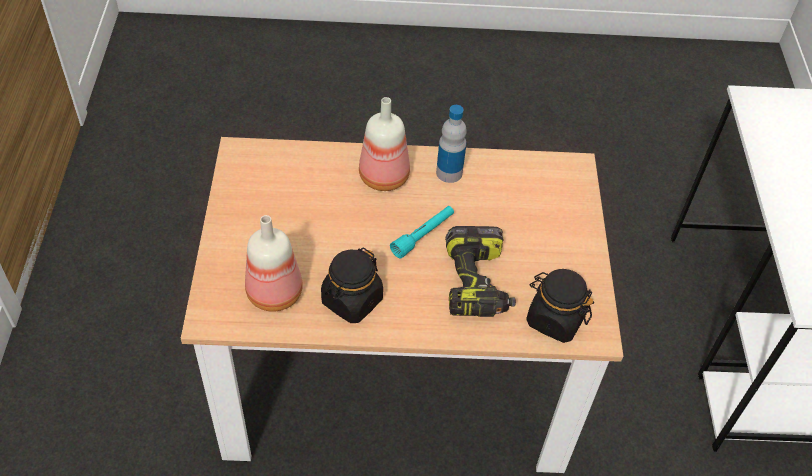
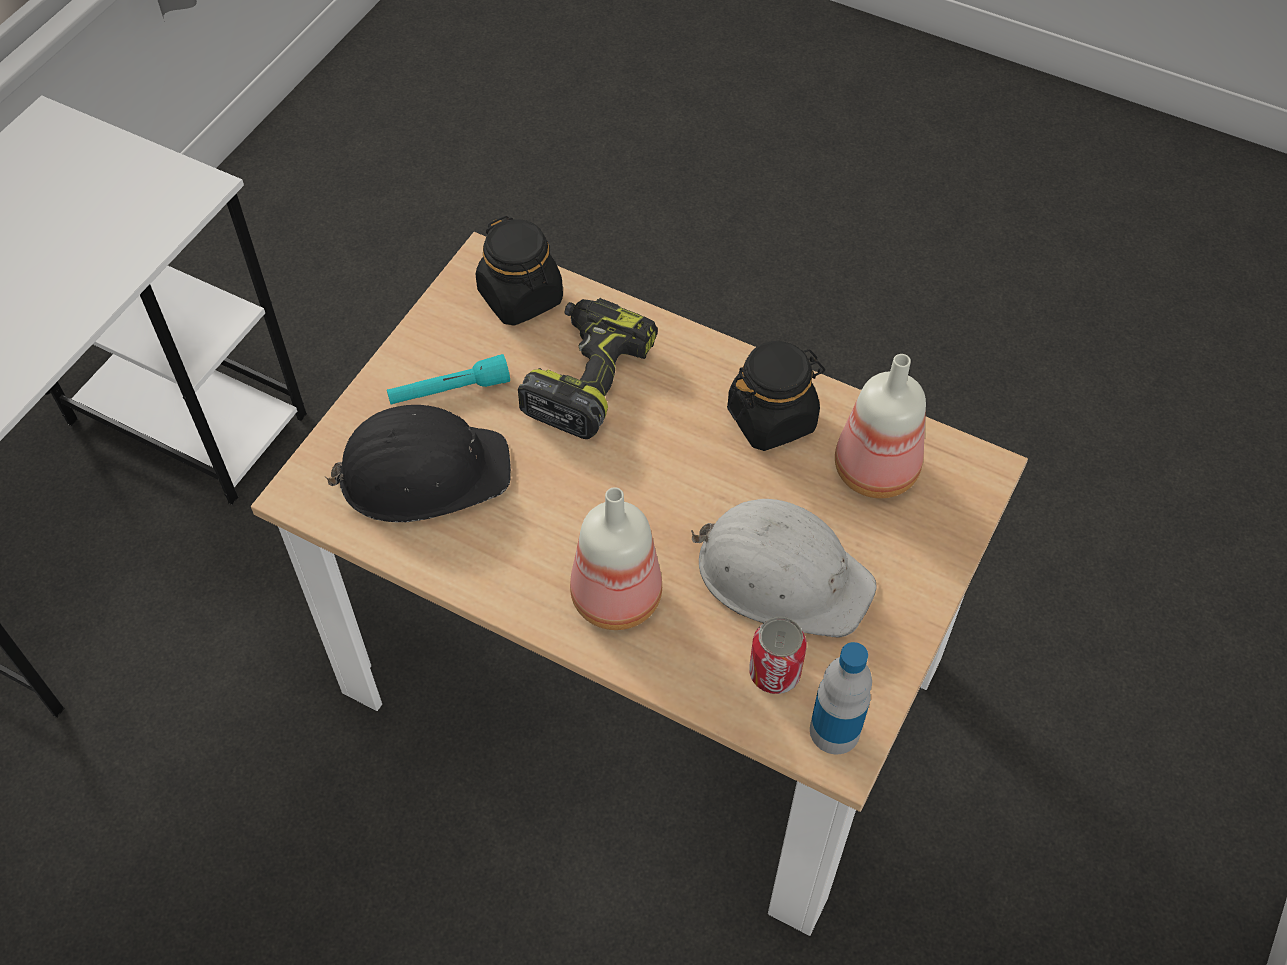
camera: 150 degrees left, 5 degrees up
(286, 172) = (774, 672): none -> can
(304, 217) = (782, 574): none -> white hard hat
(423, 235) = (616, 473): turquoise flashlight -> turquoise flashlight (449, 391)
(449, 173) = (506, 562): bottle -> bottle (834, 731)
(525, 198) = (422, 472): none -> black hard hat

